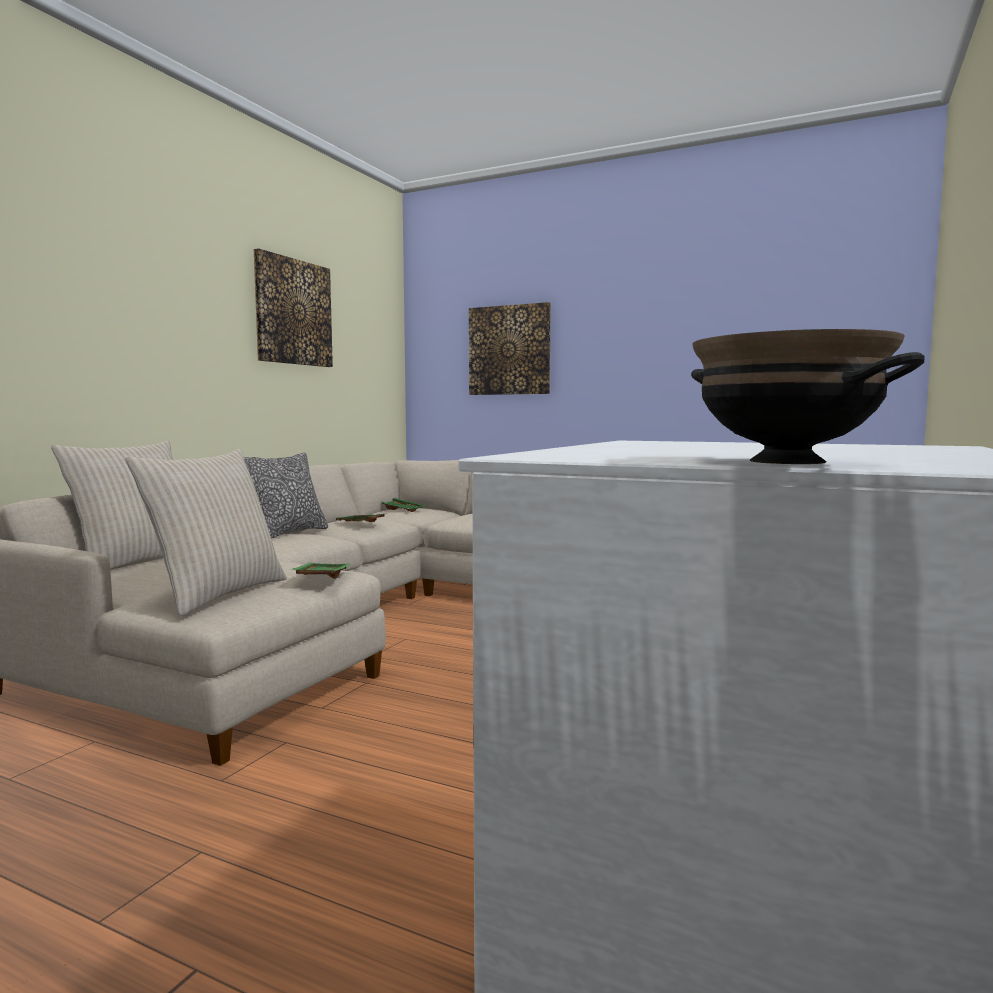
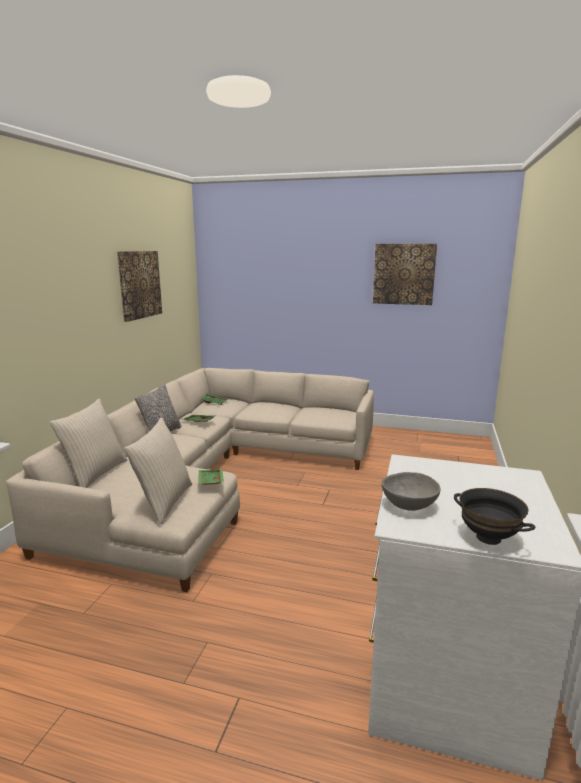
camera: 10 degrees left, 10 degrees up
(509, 350) = (267, 293): picture -> picture (404, 274)
(594, 450) = (408, 506): none -> grey bowl

